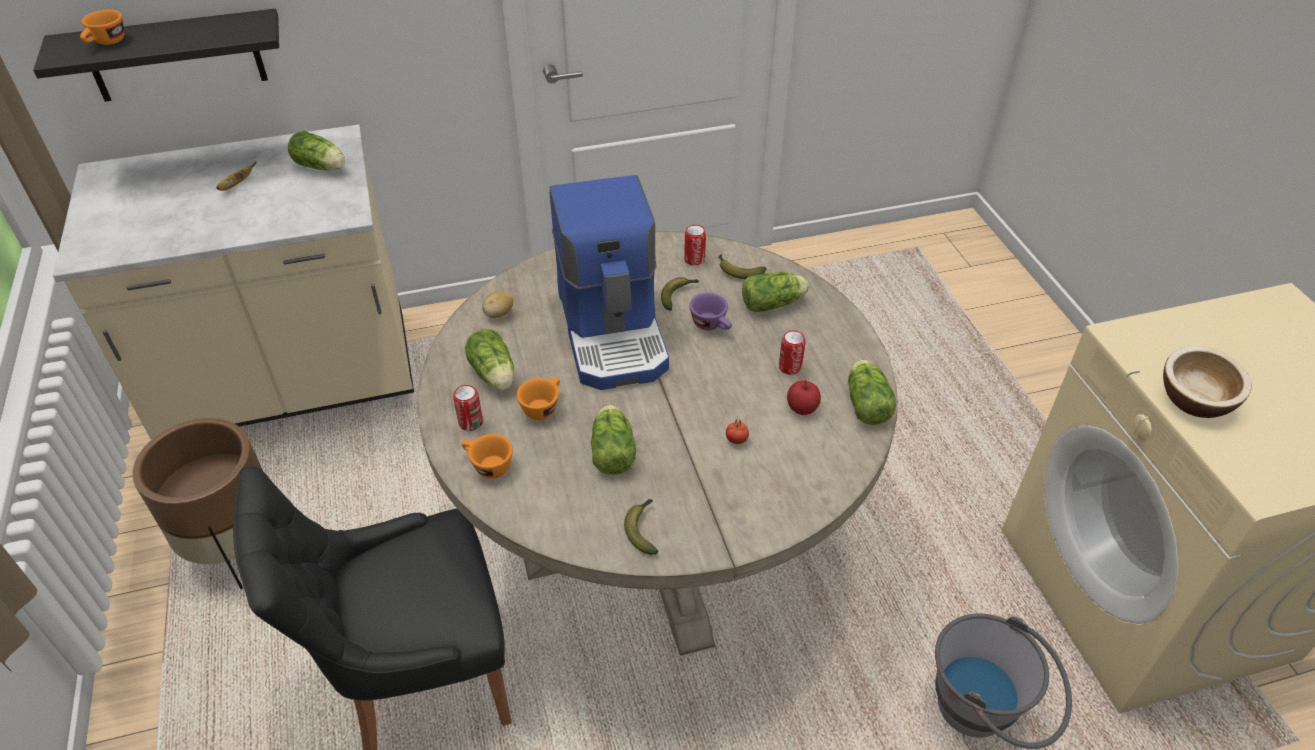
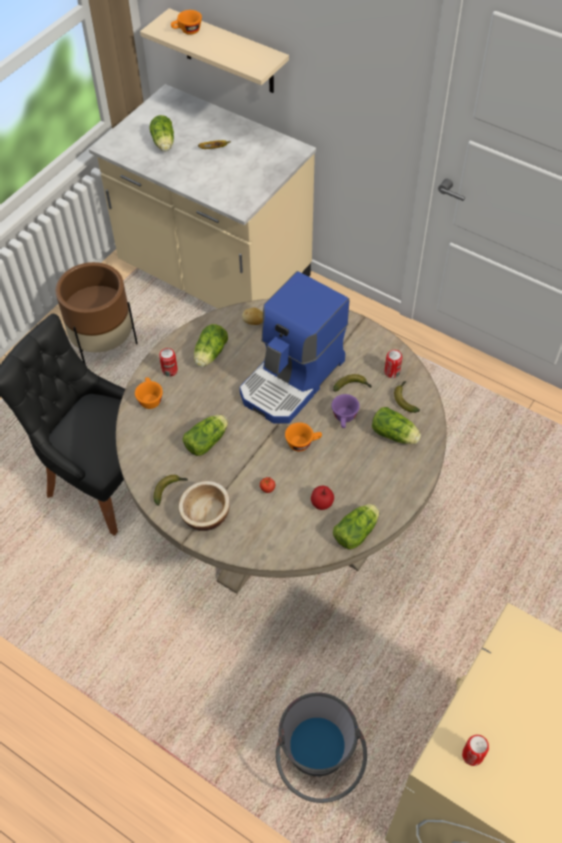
camera: 50 degrees right, 10 degrees up
(175, 56) = (228, 53): black shelf -> beige shelf
(322, 167) = (264, 165): lettuce -> lettuce (164, 143)
(543, 407) = (208, 390): orange cup -> orange cup (303, 443)
(790, 367) = (349, 477): can -> can (472, 755)
(1194, 399) = (493, 696): bowl -> bowl (206, 514)

